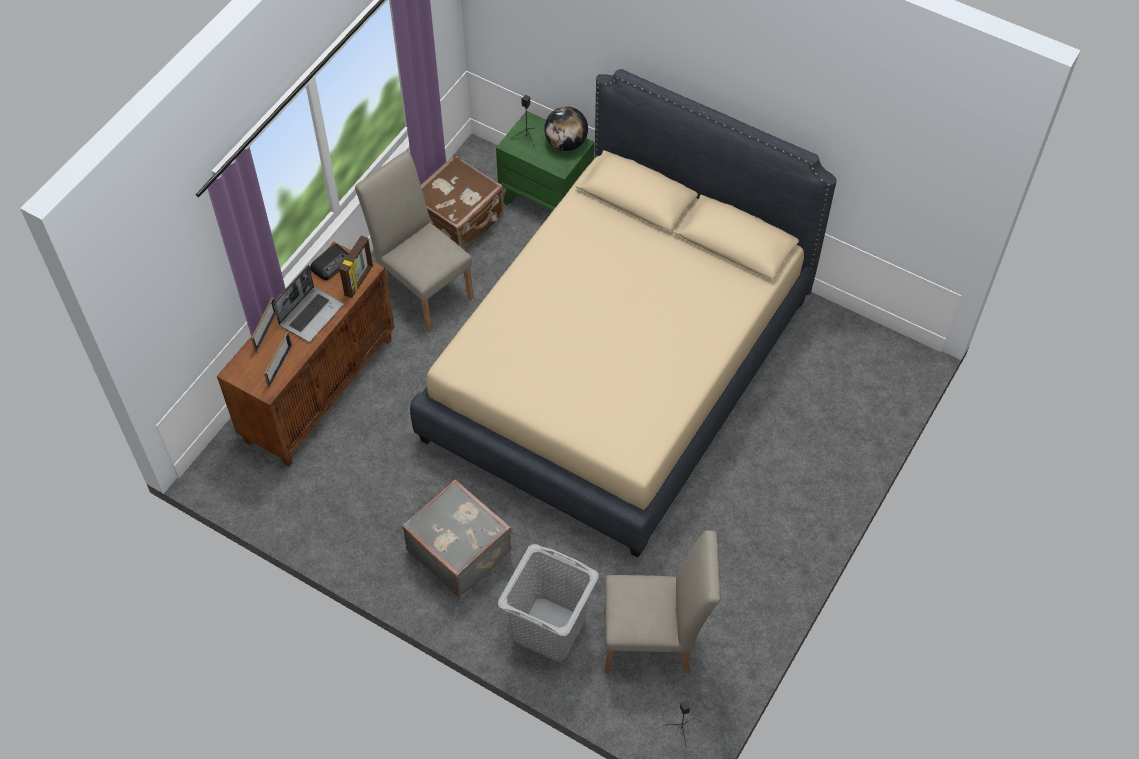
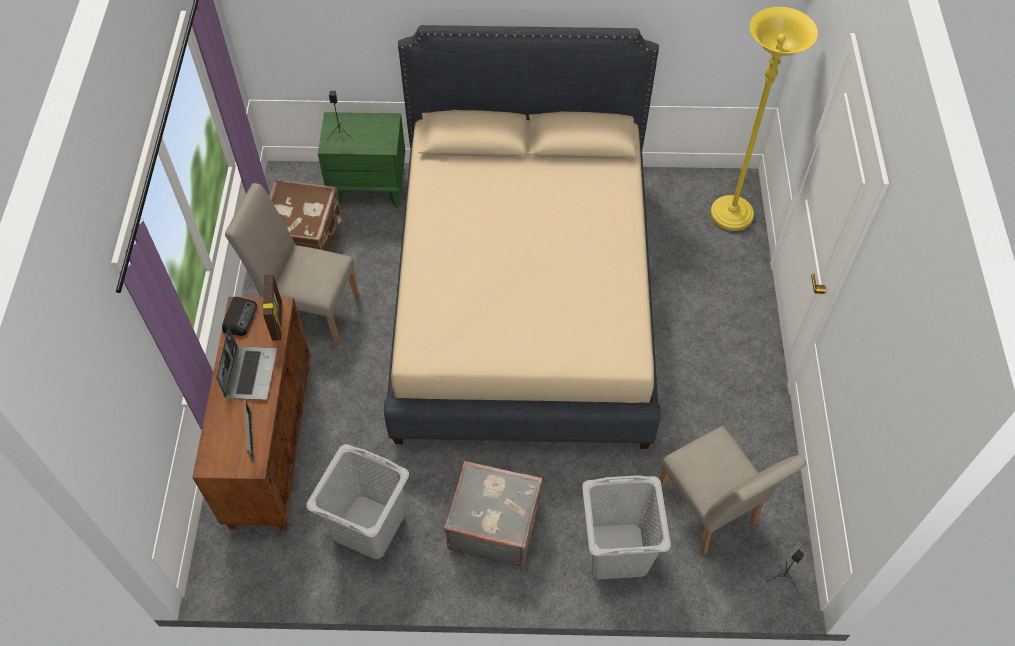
camera: 30 degrees left, 0 degrees up
(266, 331) = (215, 410): picture frame -> none
(355, 498) = (368, 527): none -> grey laundry basket
(566, 143) = (377, 124): globe -> none
(655, 641) = (710, 513): beige chair -> beige chair turned 90 degrees clockwise
(876, 384) = (731, 215): none -> yellow floor lamp

